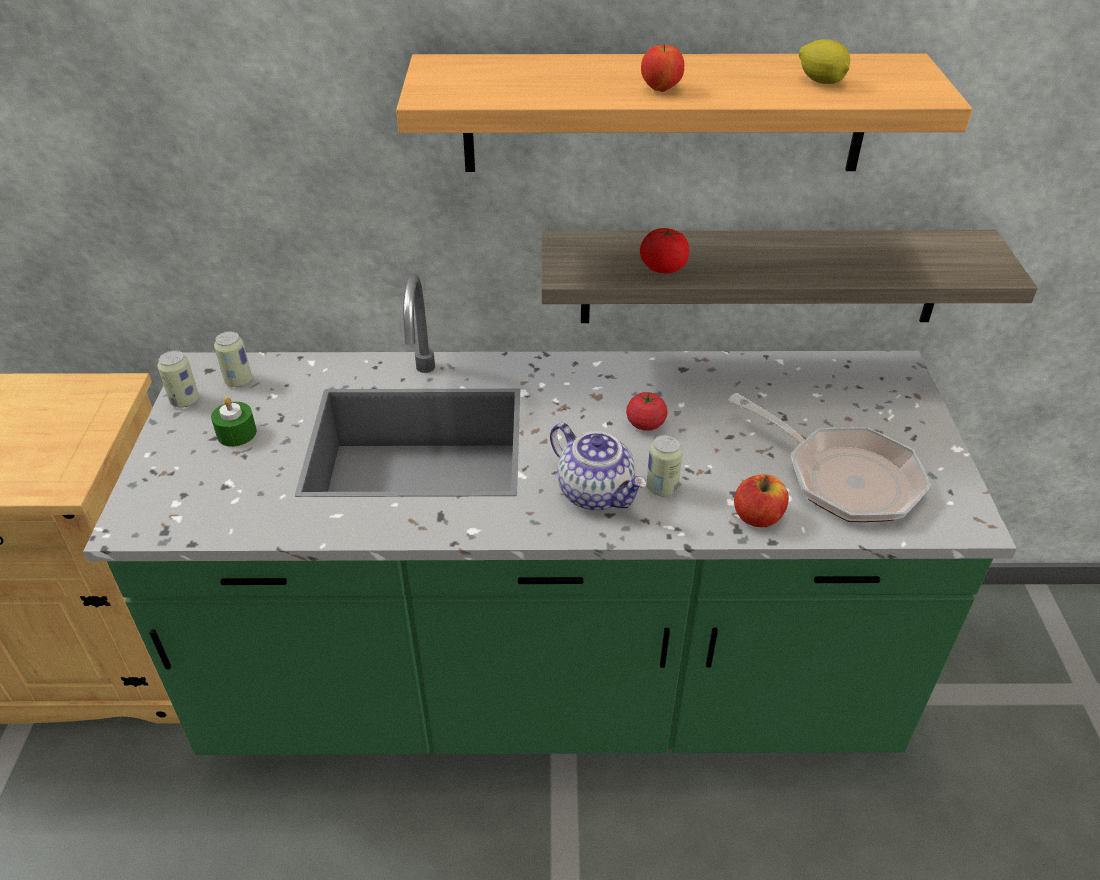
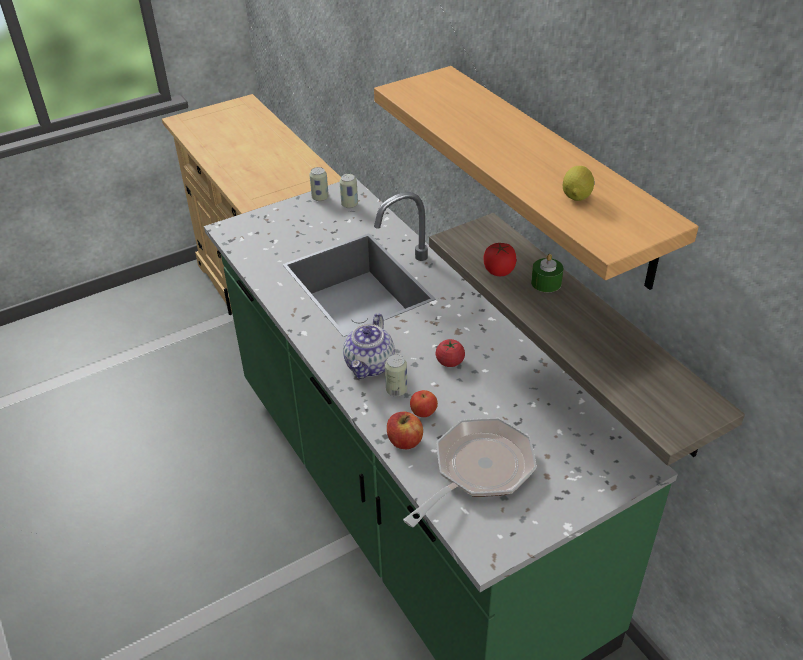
camera: 60 degrees right, 0 degrees up
(236, 433) = (310, 225): green candle -> green candle (546, 283)
(661, 89) = (491, 147): apple -> apple (423, 413)
(842, 477) = (478, 470): frying pan -> frying pan turned 150 degrees counterclockwise

